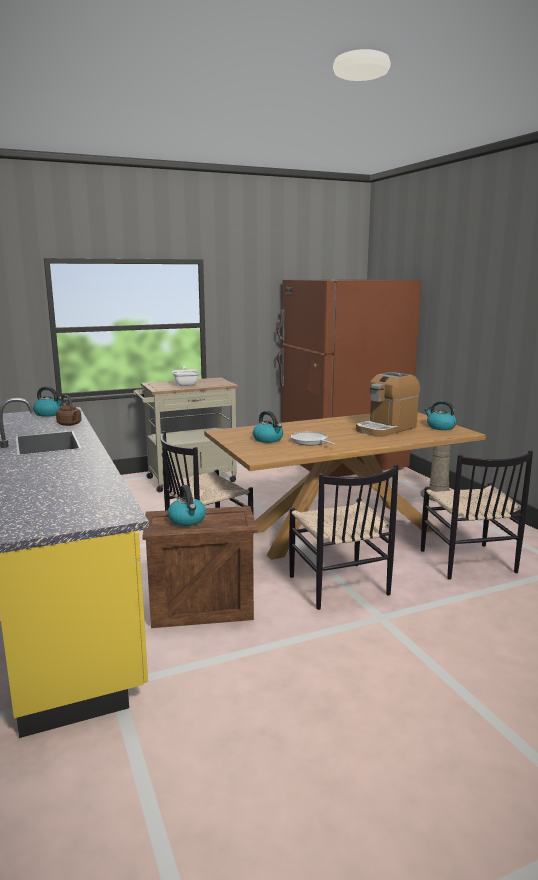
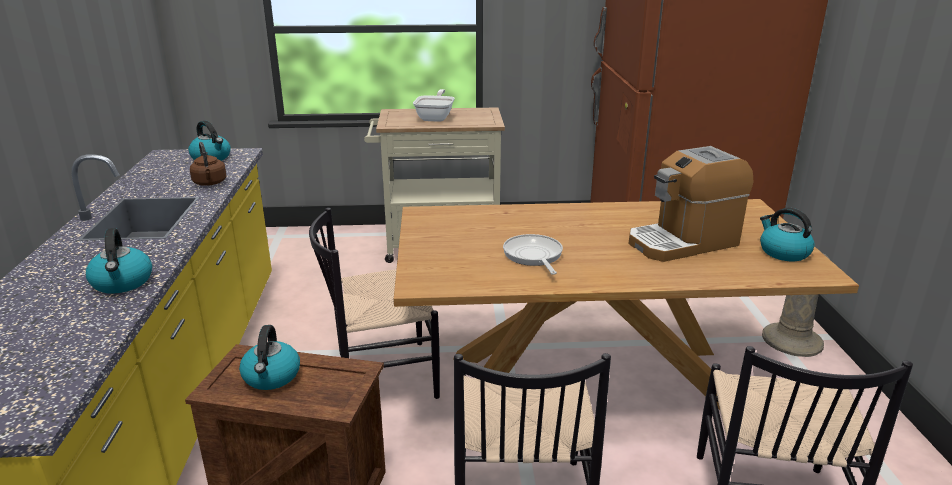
camera: 20 degrees right, 10 degrees up
(268, 439) = (474, 241): kettle -> kettle (122, 282)

